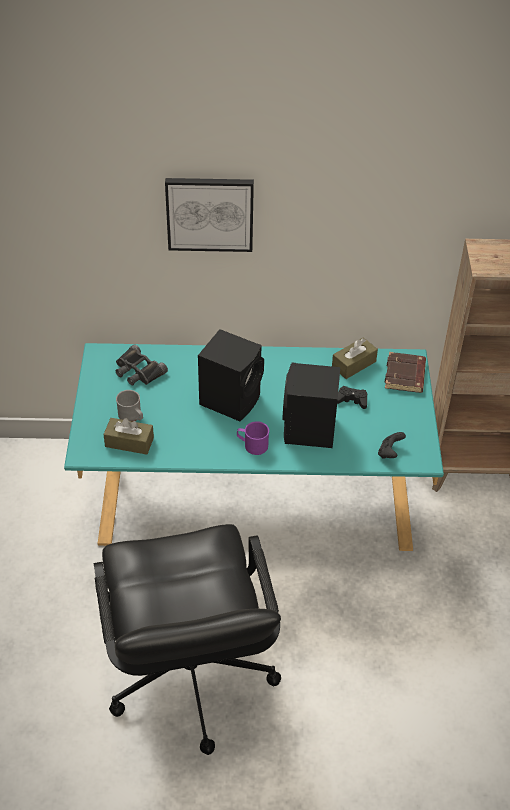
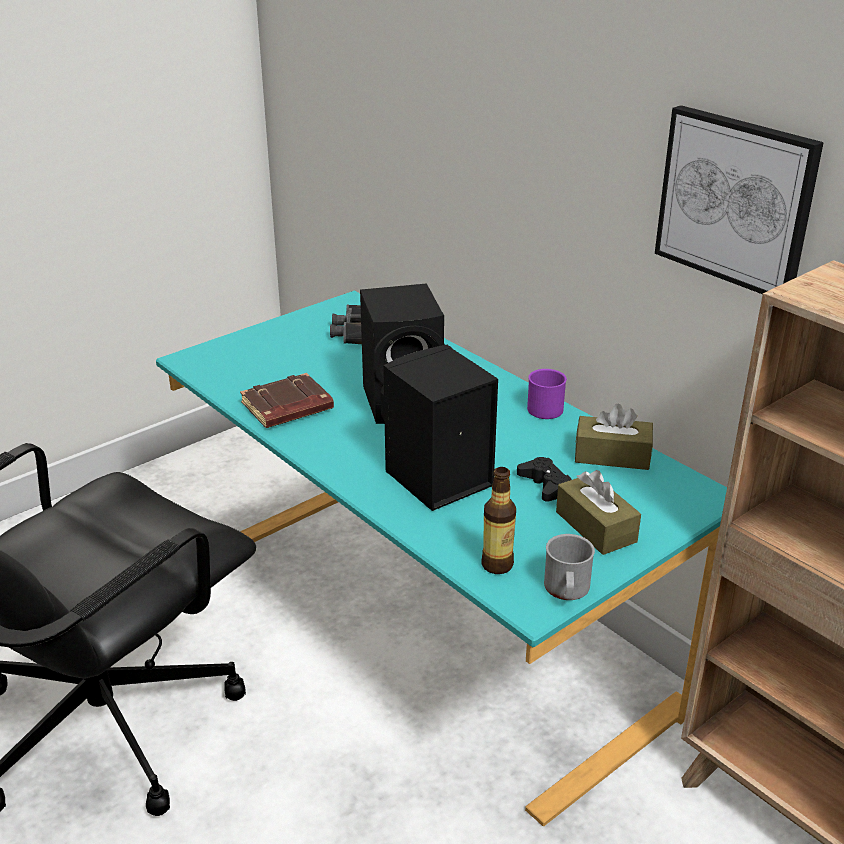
camera: 50 degrees right, 15 degrees down
(129, 442) = (241, 375): brown tissue box -> brown tissue box (595, 527)
(132, 416) = (284, 359): grey mug -> grey mug (567, 591)
(210, 213) = (488, 110): picture -> picture (736, 200)
(252, 445) = (349, 450): purple mug -> purple mug (542, 407)
(389, 453) = (497, 565): black game controller -> bottle
(405, 376) = (666, 507): brown book -> brown book (287, 408)

